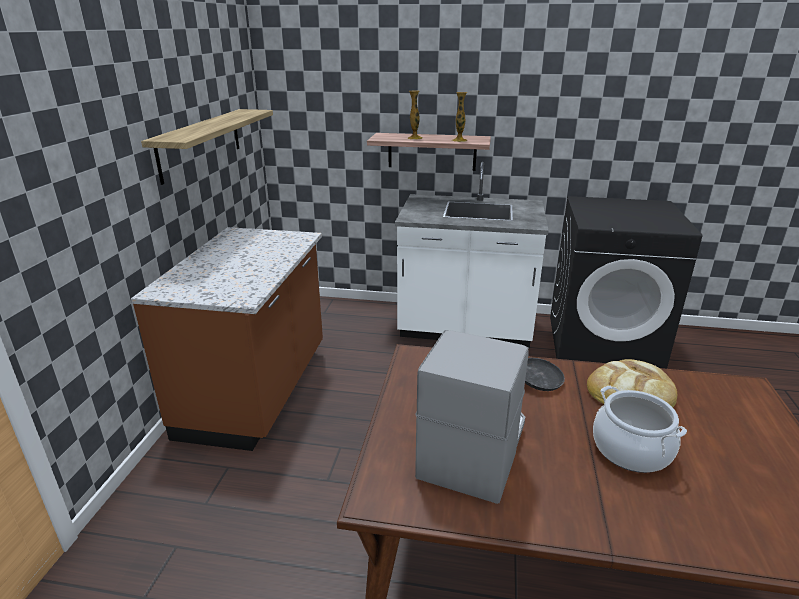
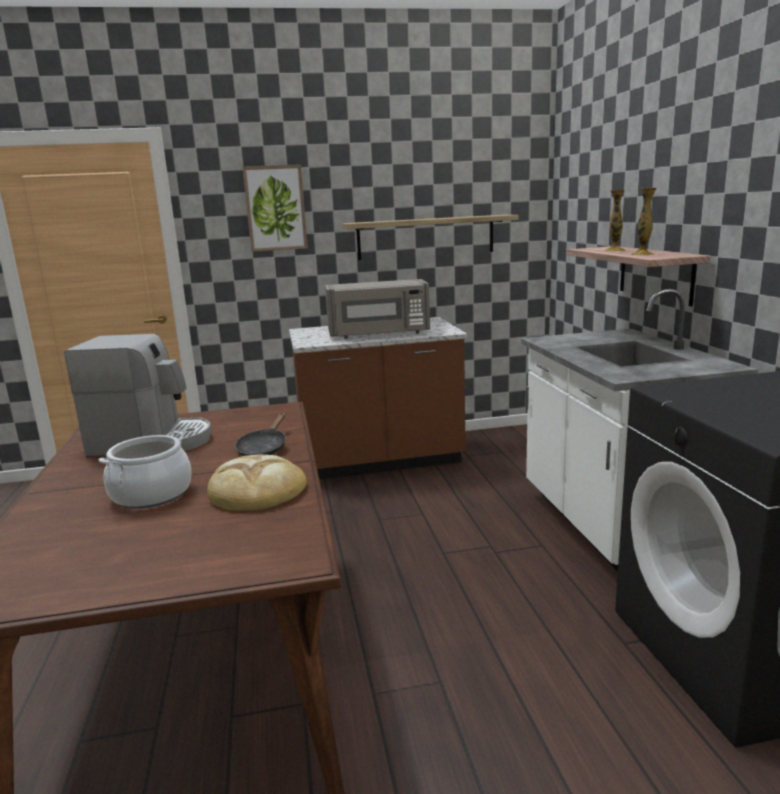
camera: 70 degrees right, 10 degrees down
(75, 132) = (275, 208): none -> picture
(261, 261) = (379, 334): none -> grey microwave

